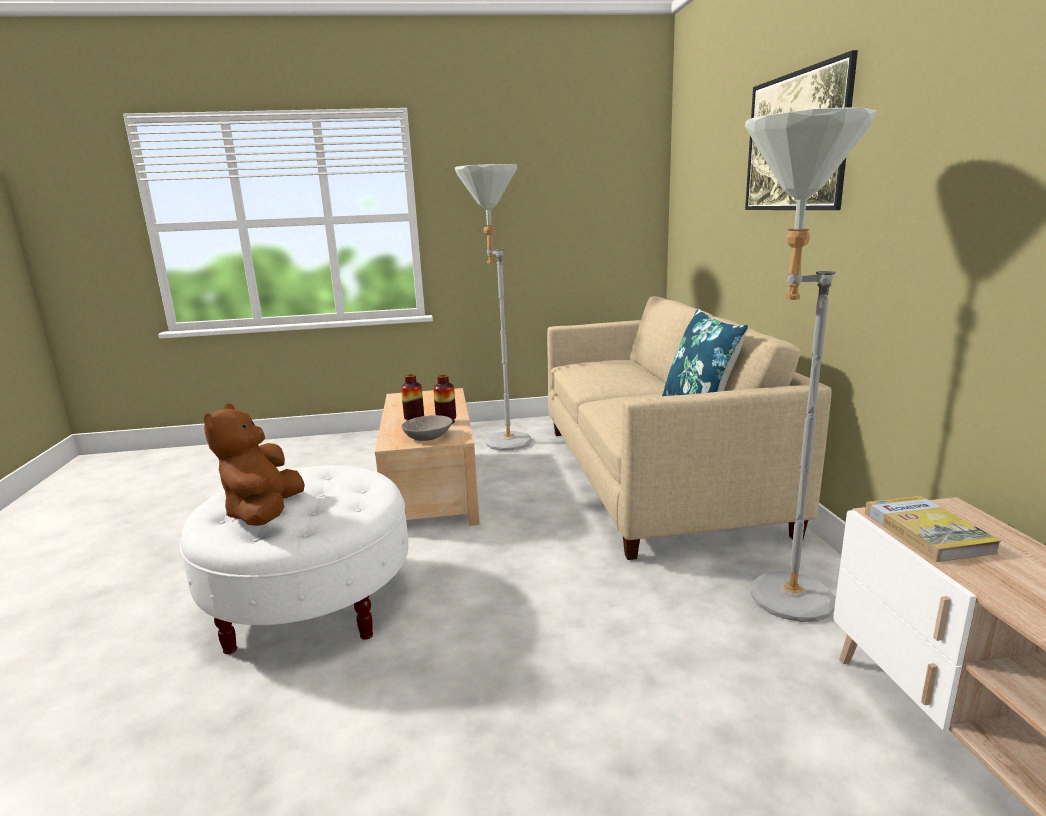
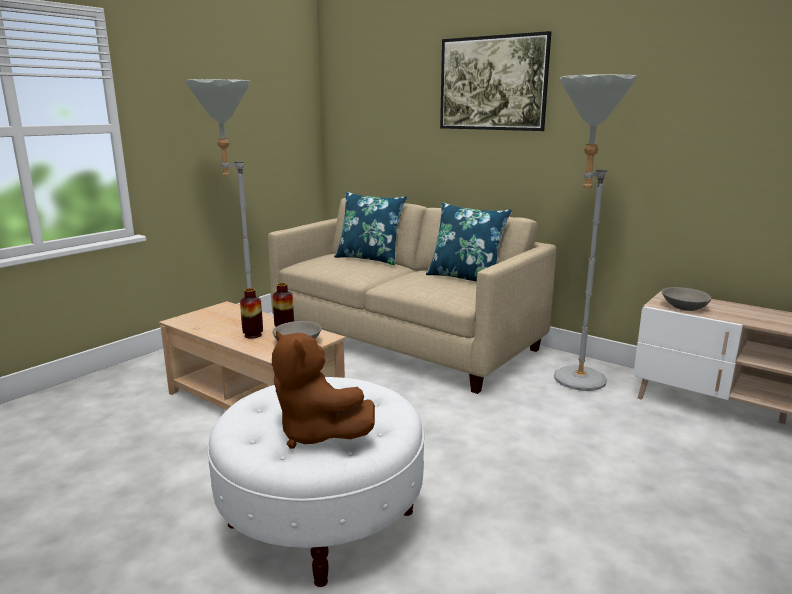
camera: 45 degrees left, 0 degrees up
(644, 370) = (370, 259): none -> blue pillow
(926, 532) = (684, 307): book -> grey bowl

